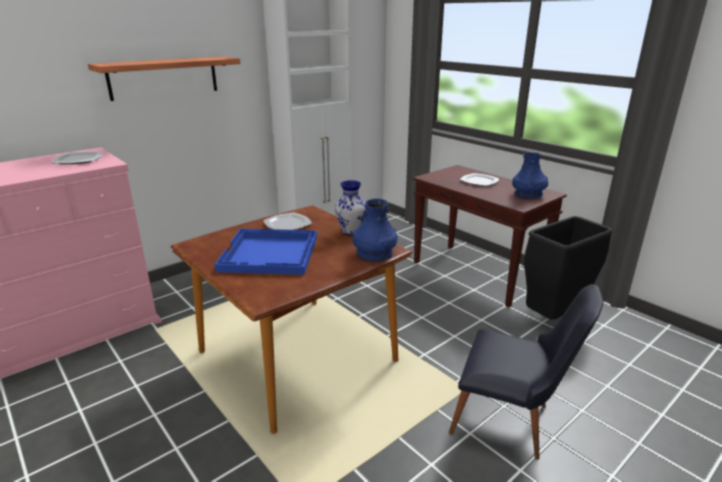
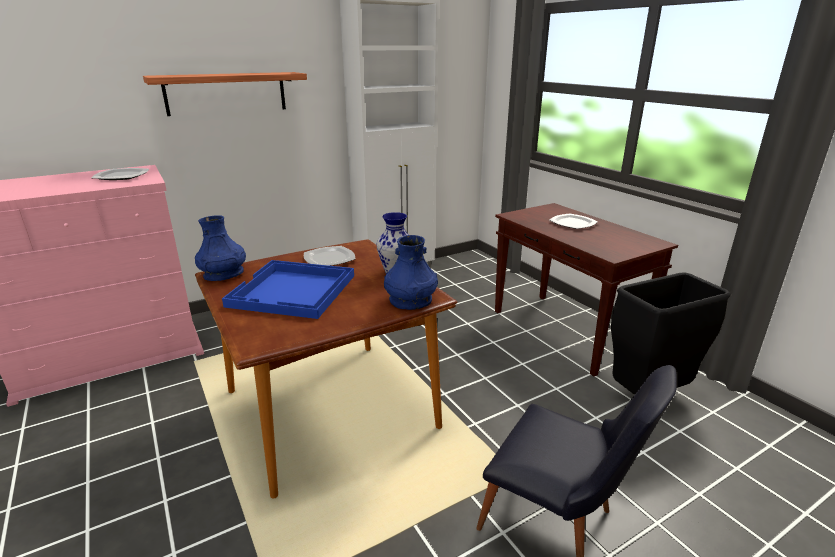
camera: 10 degrees right, 0 degrees up
(528, 194) = (627, 242): blue vase -> blue vase (224, 274)

